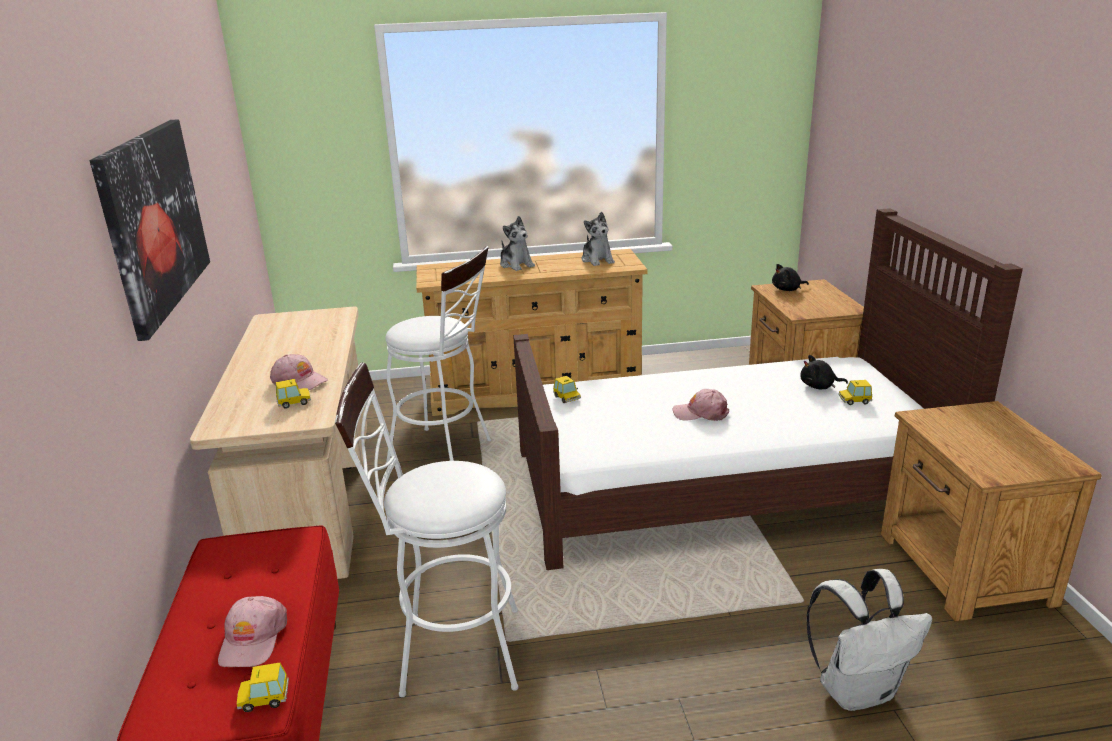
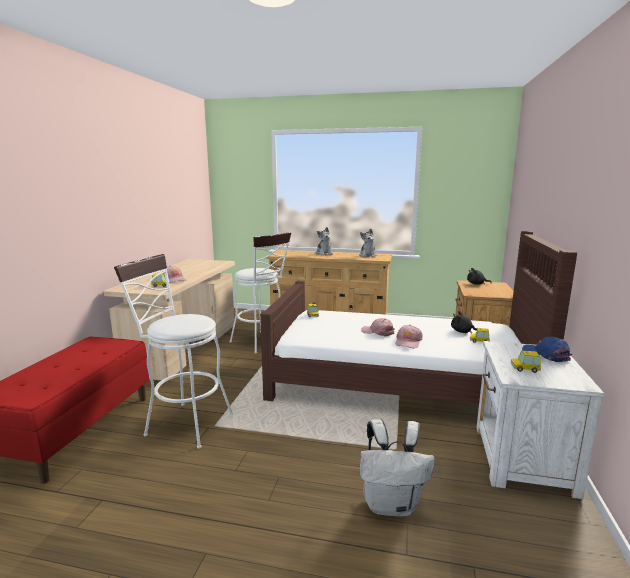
camera: 20 degrees right, 10 degrees down
(155, 220) = (111, 187): picture -> none
(253, 639) = (63, 373): pink cap -> pink cap (408, 342)
(264, 698) = (39, 395): toy car -> toy car (524, 368)
(964, 570) = (522, 460): brown nightstand -> white nightstand
(991, 421) = (546, 355): none -> blue cap

